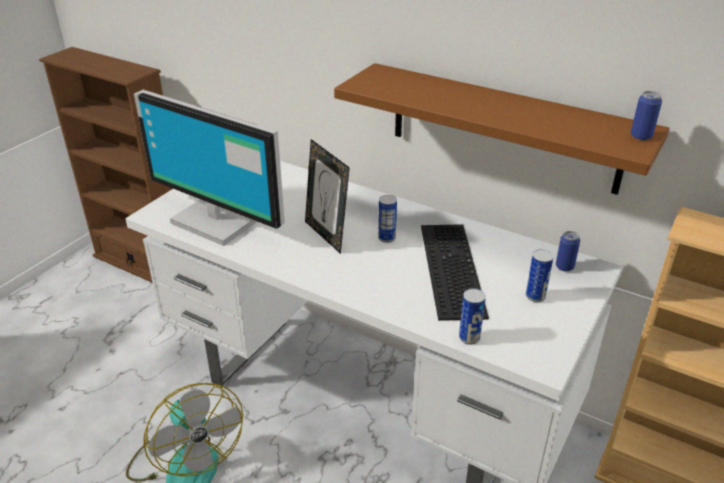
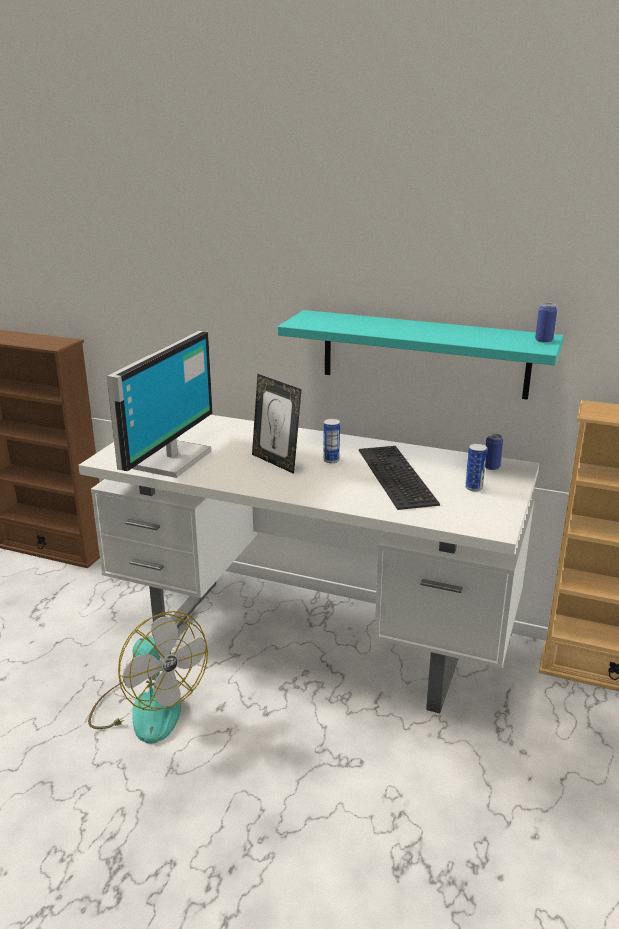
camera: 10 degrees left, 10 degrees down
(218, 220) = (169, 459): monitor -> monitor turned 90 degrees counterclockwise
(469, 338) = (428, 518): can -> none
(503, 128) = (424, 354): brown shelf -> turquoise shelf

